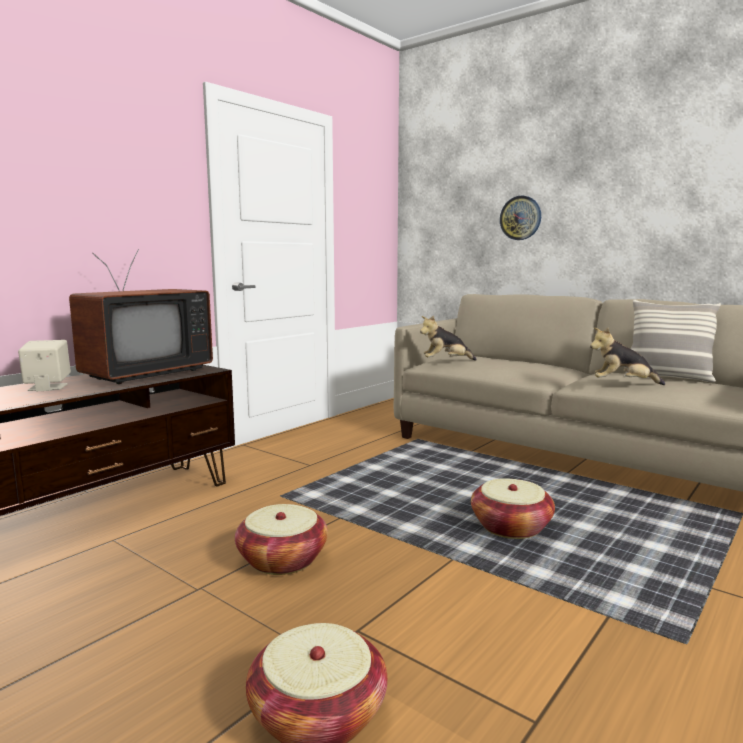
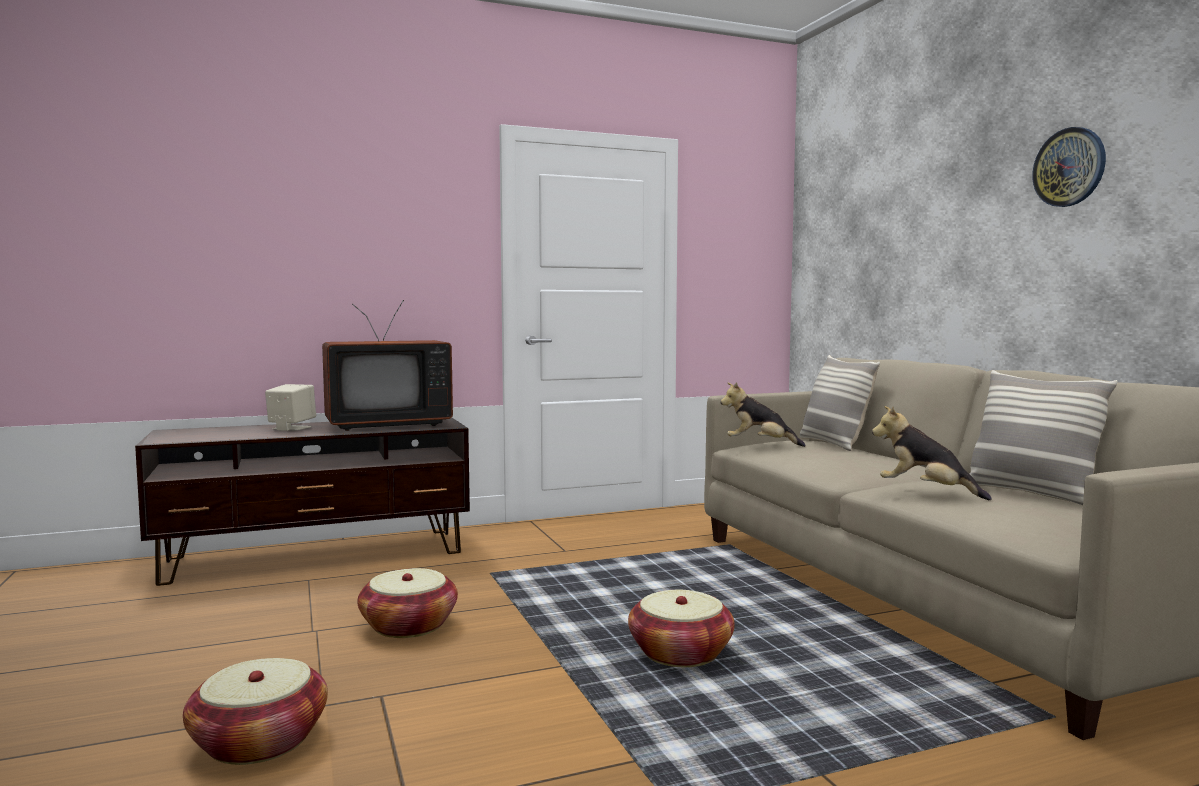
camera: 30 degrees right, 5 degrees down
(485, 357) = (833, 444): none -> pillow
(520, 218) = (917, 251): wall clock -> wall clock (1069, 167)

